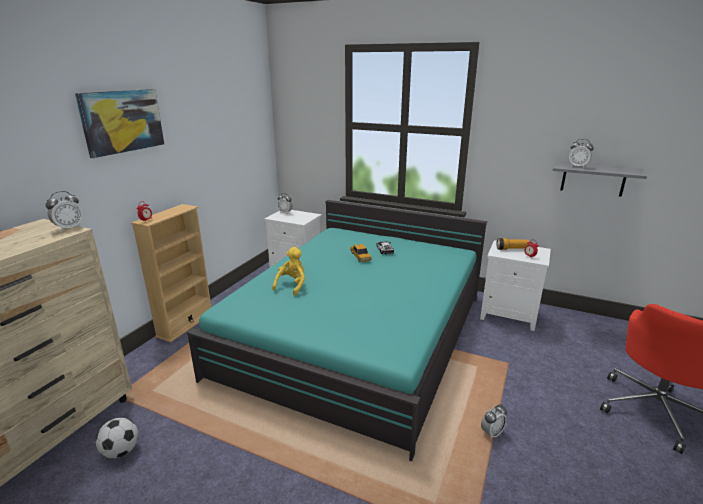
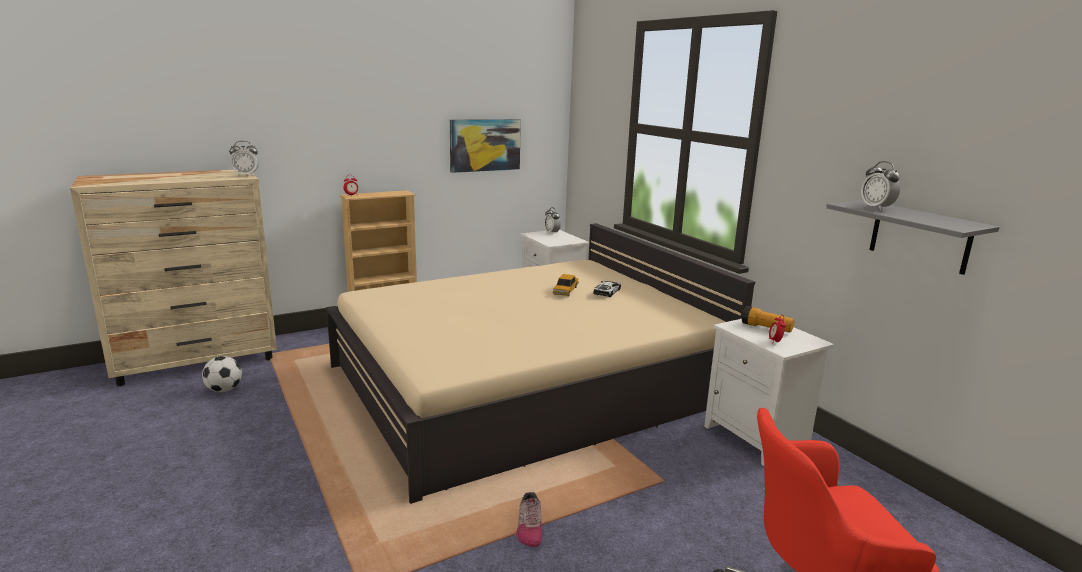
camera: 35 degrees right, 5 degrees down
(122, 121) = (349, 93): picture -> picture (485, 145)
(292, 285) = (447, 293): yellow plush toy -> none
(358, 334) = (527, 385): turquoise bed -> beige bed
(492, 433) = (529, 527): alarm clock -> shoe

